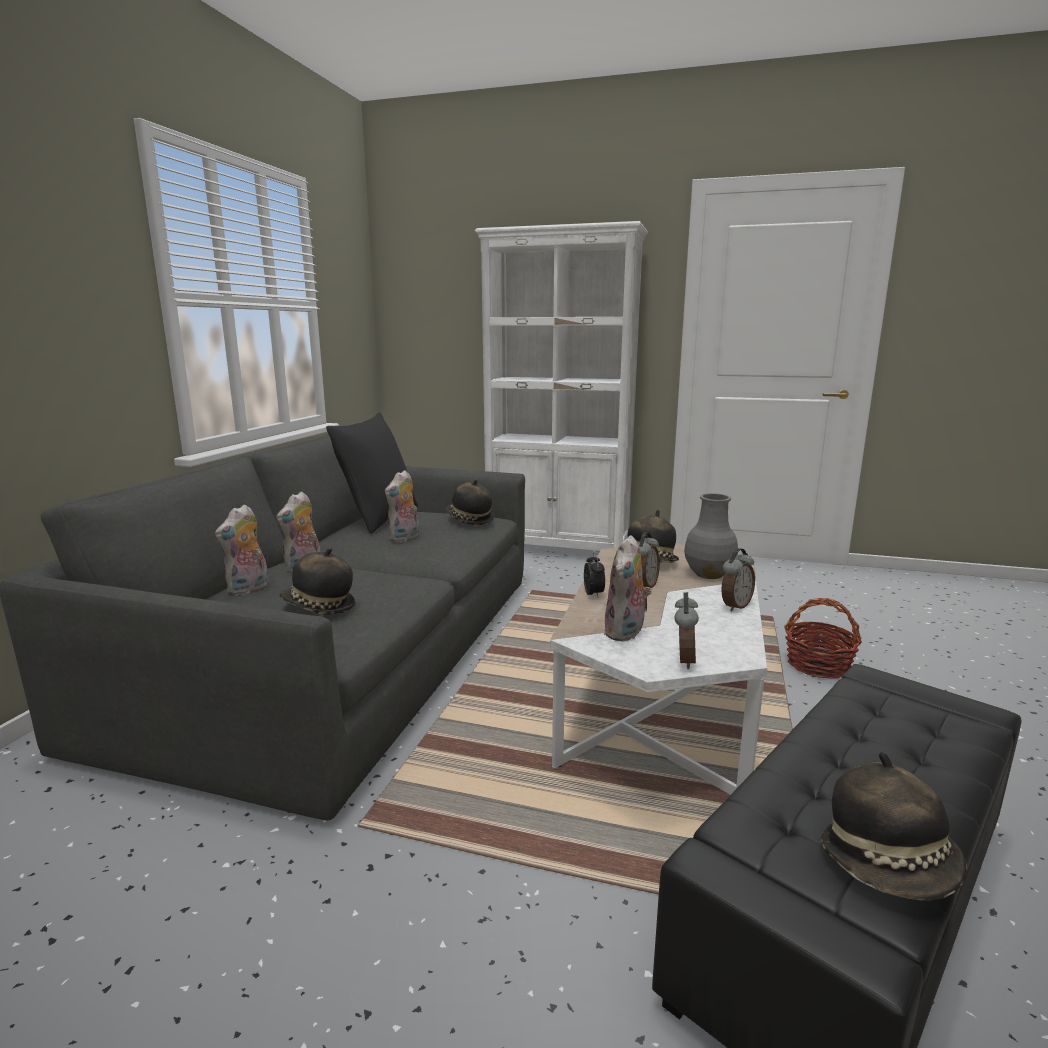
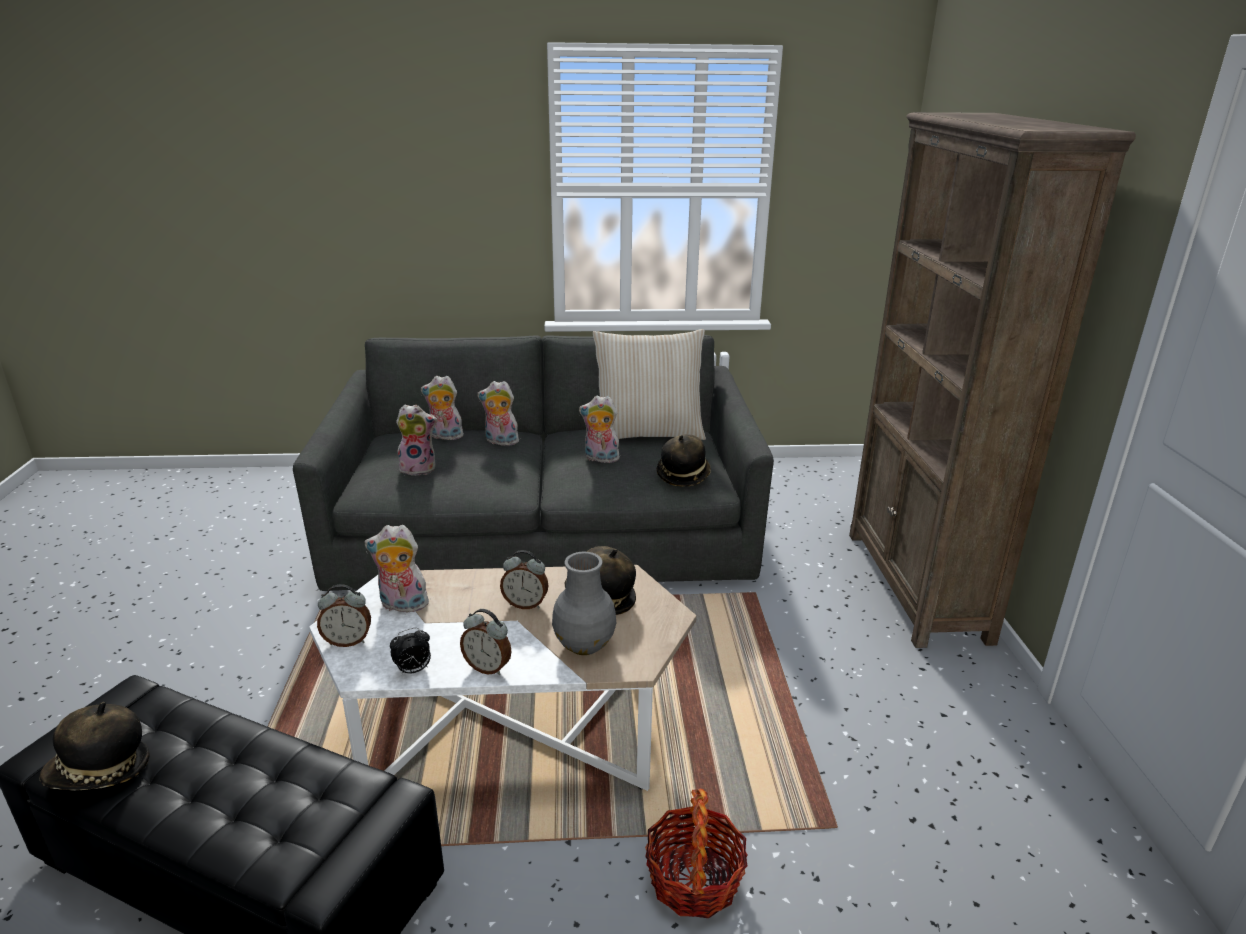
camera: 70 degrees right, 10 degrees up
(318, 607) = (419, 468): hat -> plush toy
(378, 518) = (648, 433): black pillow -> beige pillow
(558, 549) = (916, 585): white bookcase -> brown bookcase
(594, 594) = (489, 577): alarm clock -> alarm clock (413, 670)

